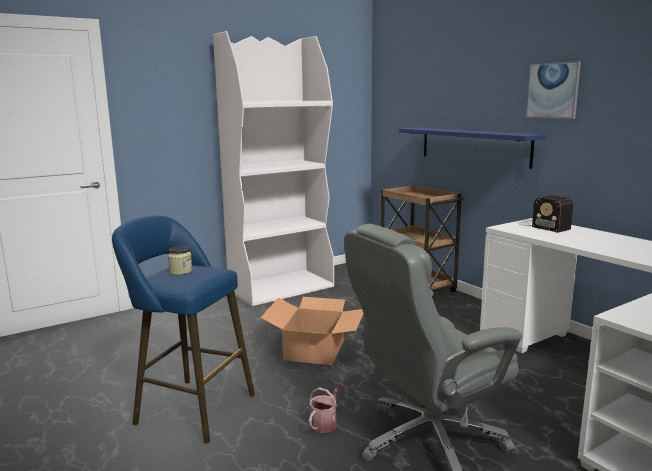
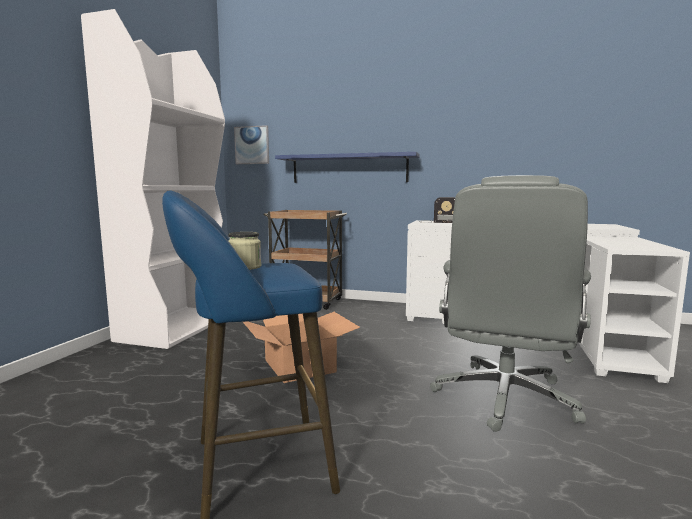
camera: 40 degrees left, 5 degrees down
(325, 422) = (412, 417): watering can -> none
(553, 90) = (423, 119): picture -> picture (252, 145)

